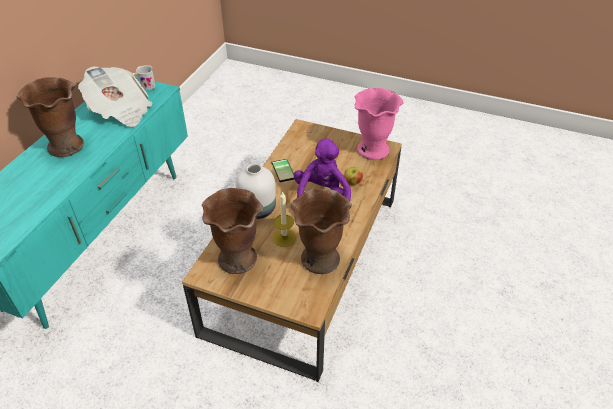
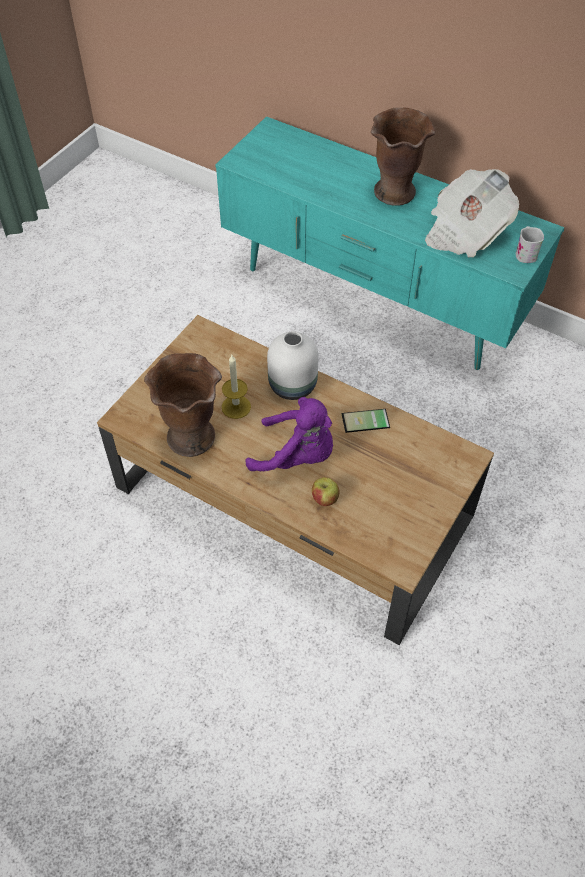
camera: 100 degrees right, 10 degrees up
(238, 259) = (214, 361): brown vase -> none
(373, 150) = (399, 543): pink vase -> none

